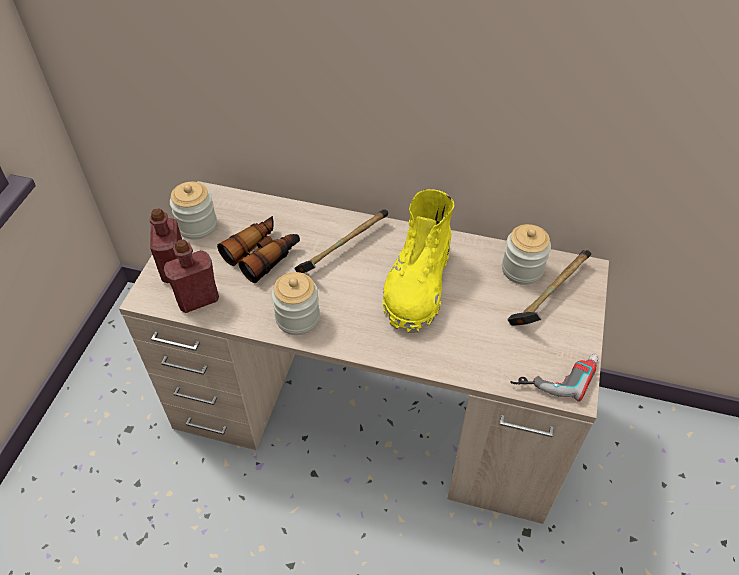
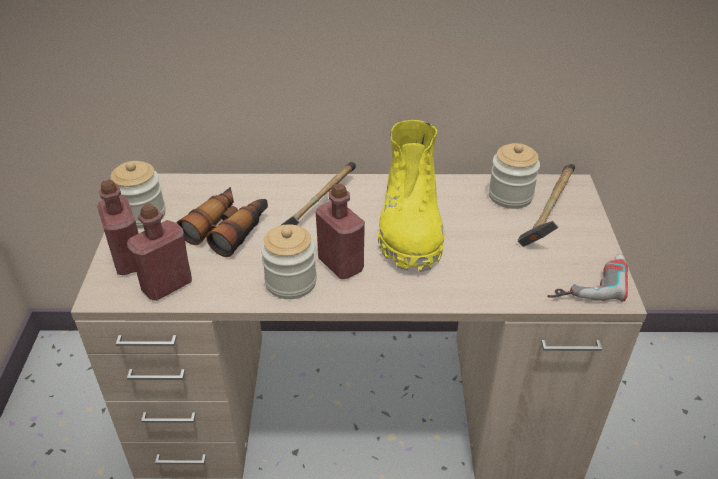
camera: 15 degrees left, 10 degrees down
(345, 310) = (341, 264): none -> red bottle

